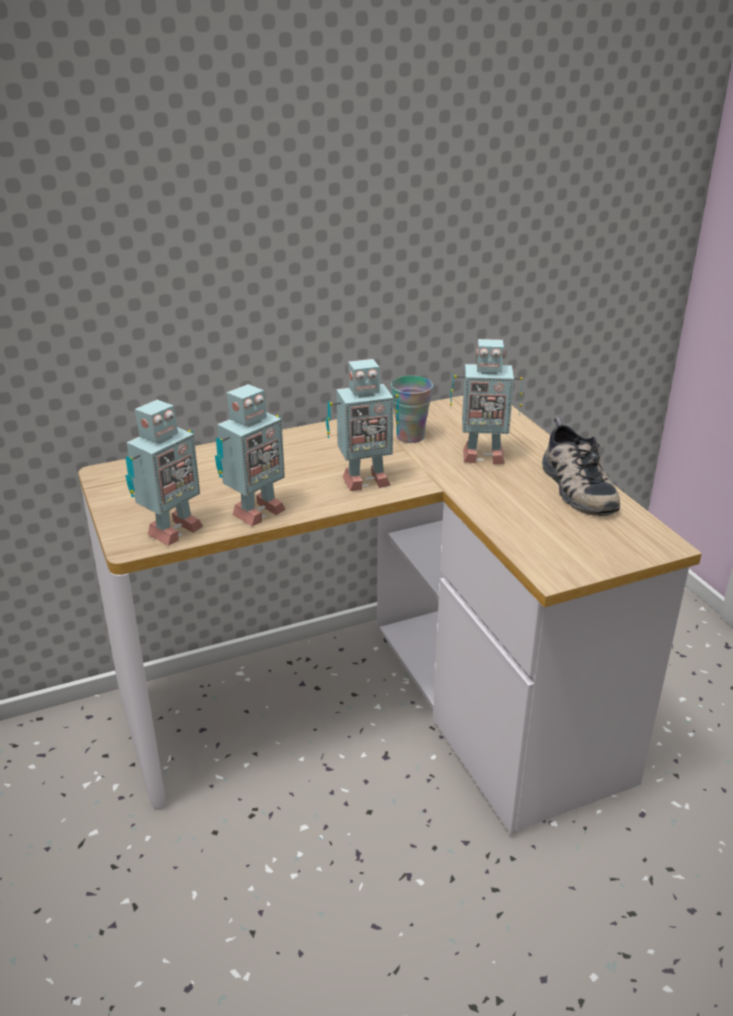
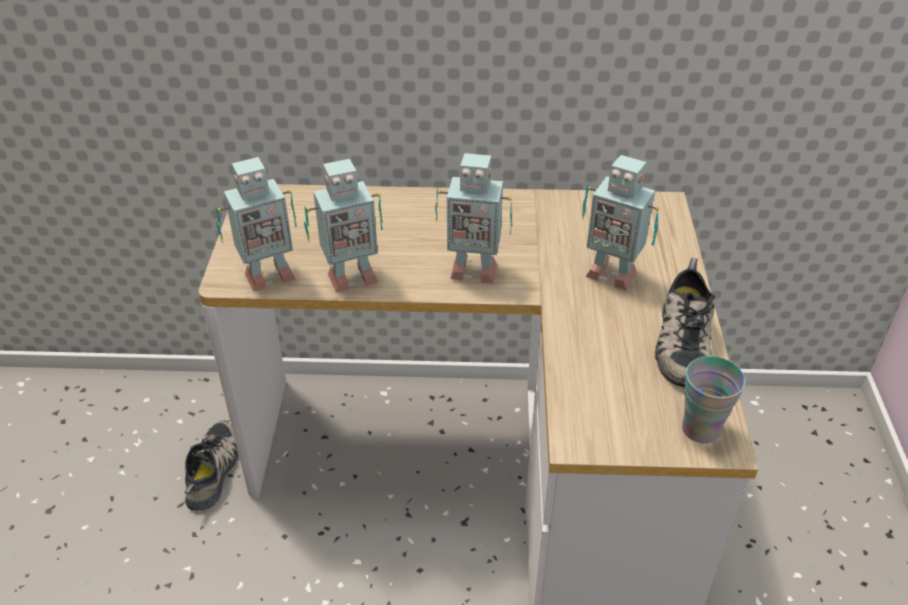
camera: 25 degrees right, 10 degrees up
(101, 799) = (214, 471): none -> shoe
(410, 437) = (555, 230): cup -> cup (700, 429)

